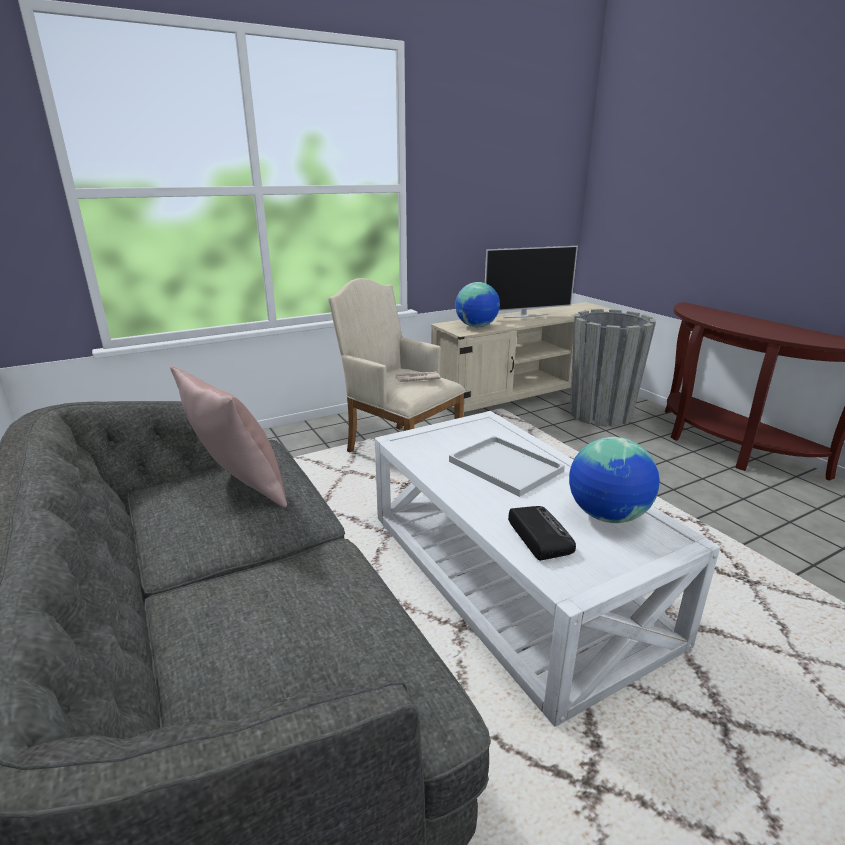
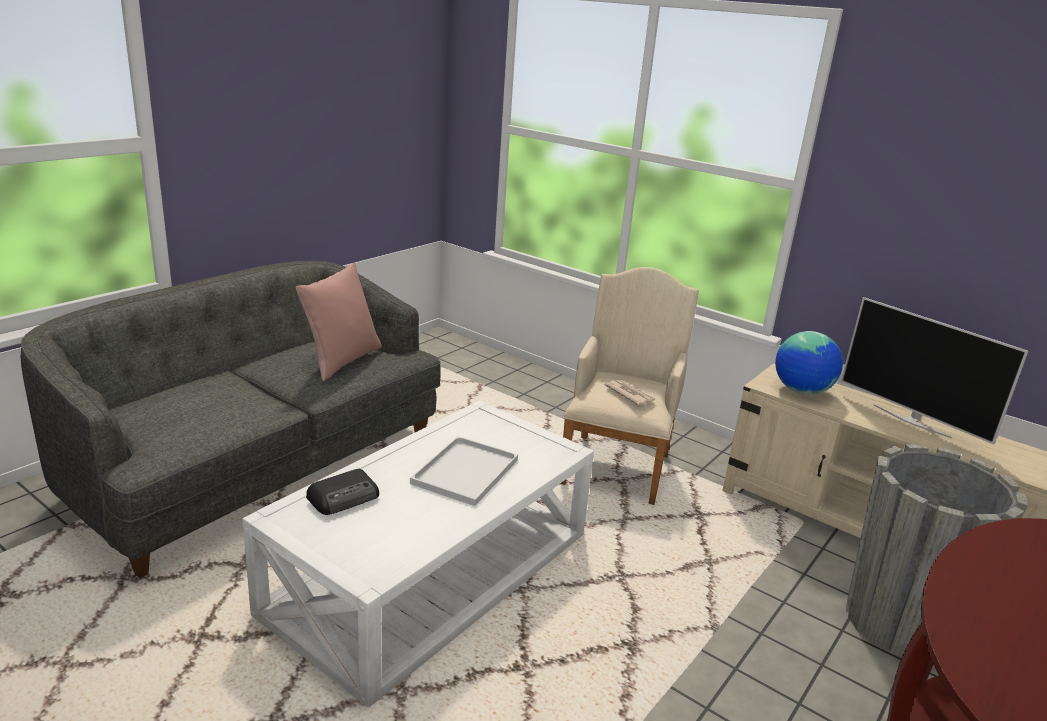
camera: 65 degrees right, 0 degrees up
(607, 516) = (397, 534): globe -> none

